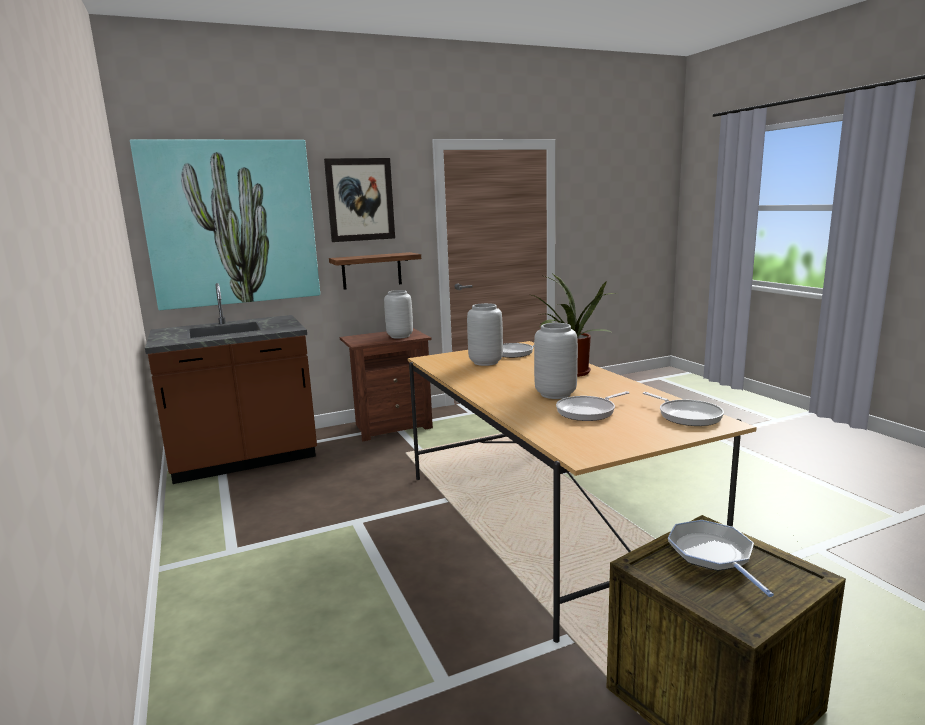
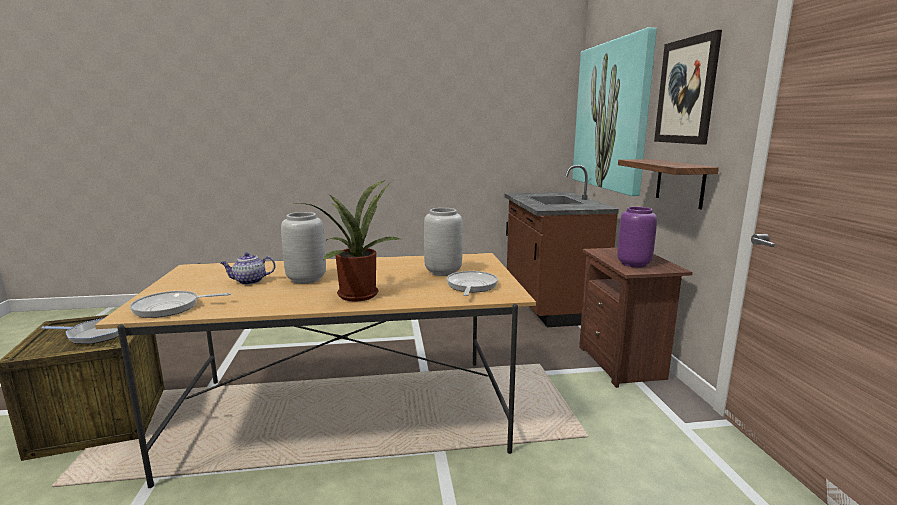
camera: 105 degrees right, 0 degrees up
(400, 336) = (633, 264): grey vase -> purple vase
(588, 411) = (249, 281): frying pan -> teapot

